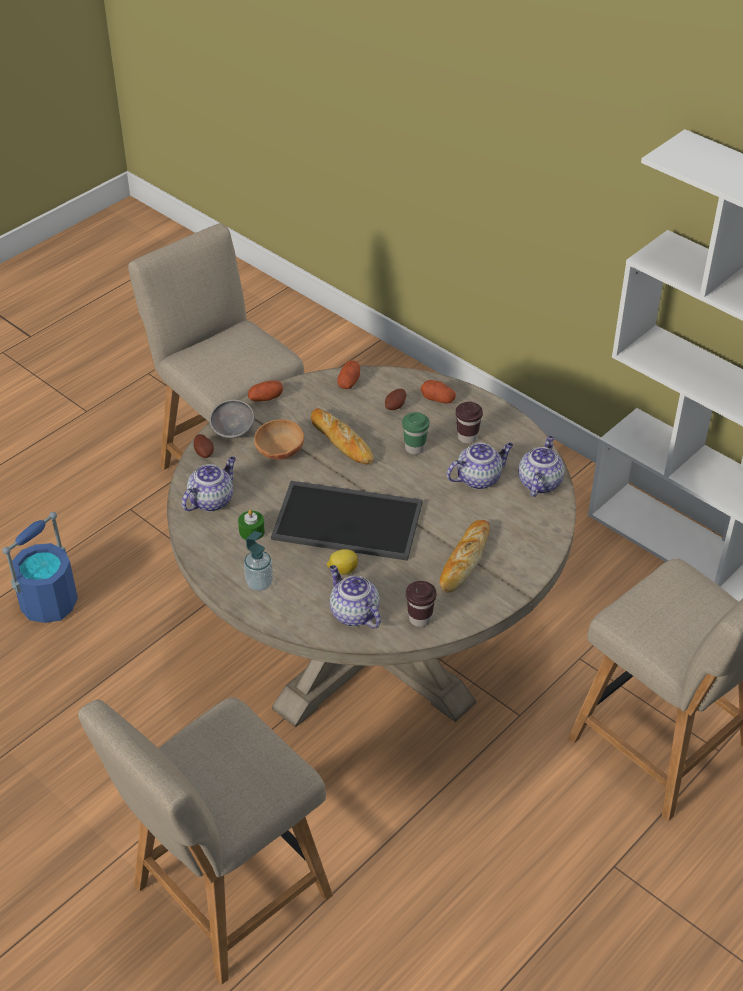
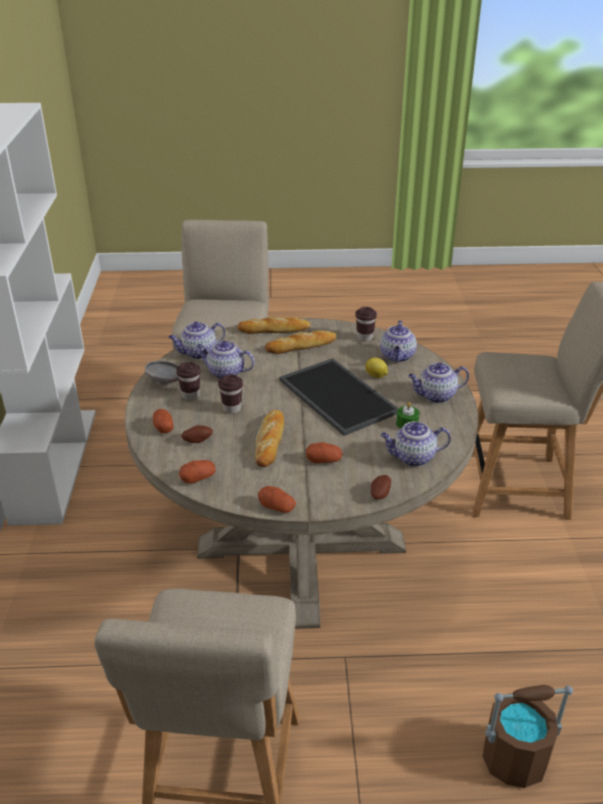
camera: 135 degrees left, 10 degrees down
(49, 602) = (513, 759): blue bucket -> brown bucket
(232, 431) = (337, 497): grey bowl -> grey bowl (166, 382)
(259, 583) = (435, 396): soap dispenser -> teapot
(279, 452) = (324, 460): brown bowl -> potato
(414, 448) = (232, 409): green cup -> brown cup
(523, 563) = (274, 330): none -> bread

